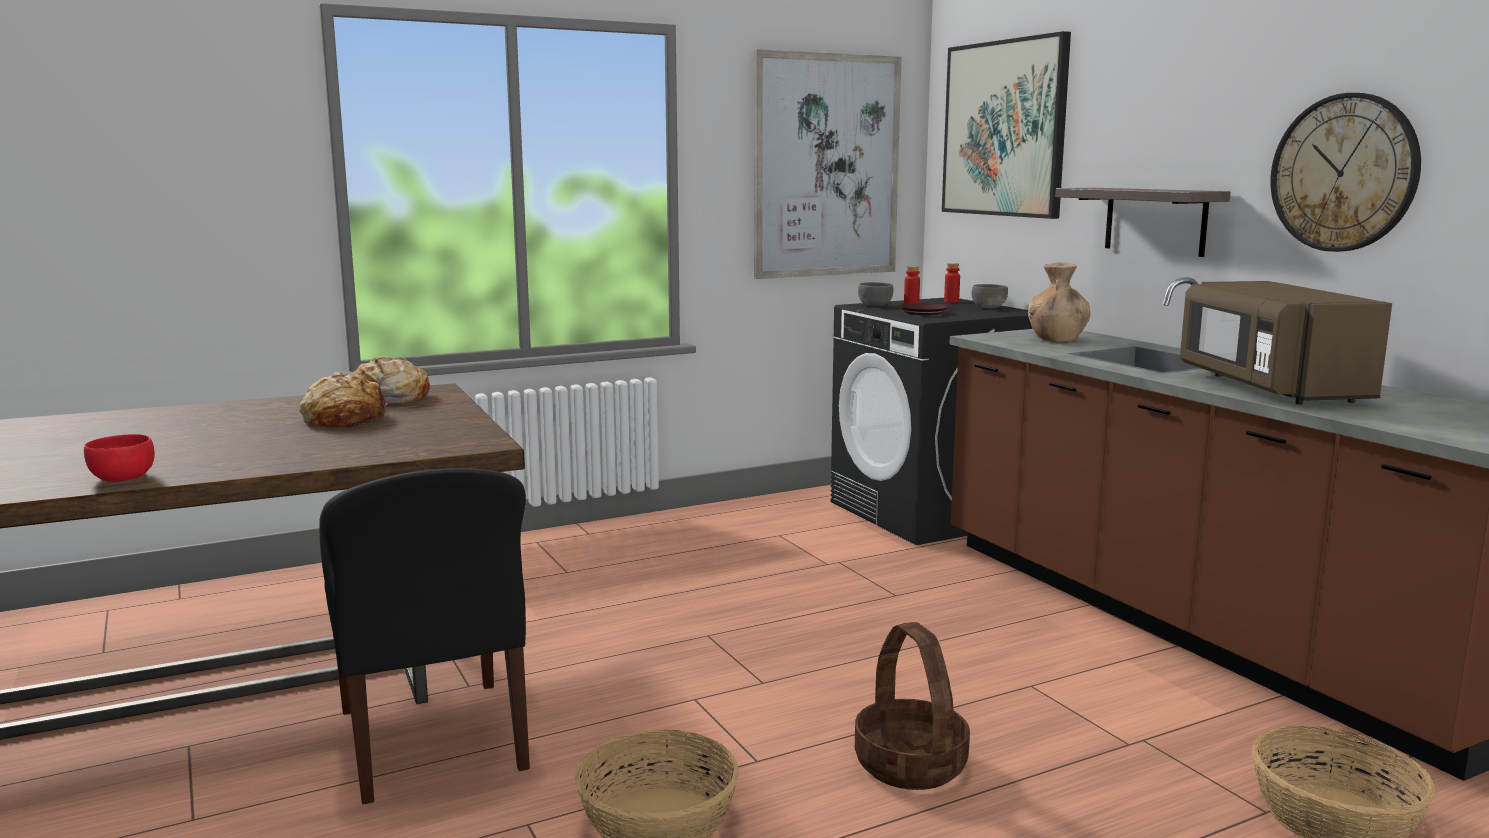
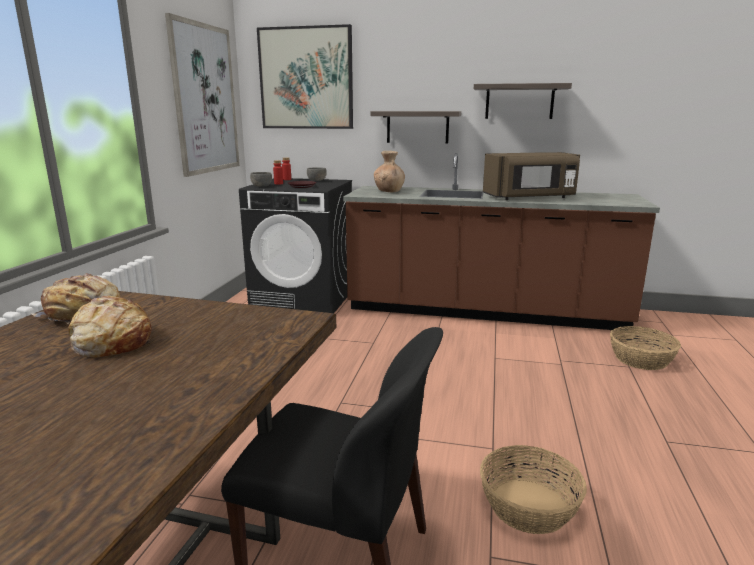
camera: 50 degrees left, 5 degrees up
(123, 478) = (98, 489): red bowl -> none
(911, 765) = (535, 412): basket -> none
(1269, 387) = (530, 197): brown microwave -> brown microwave turned 45 degrees counterclockwise
(1344, 173) = (519, 101): wall clock -> shelf

